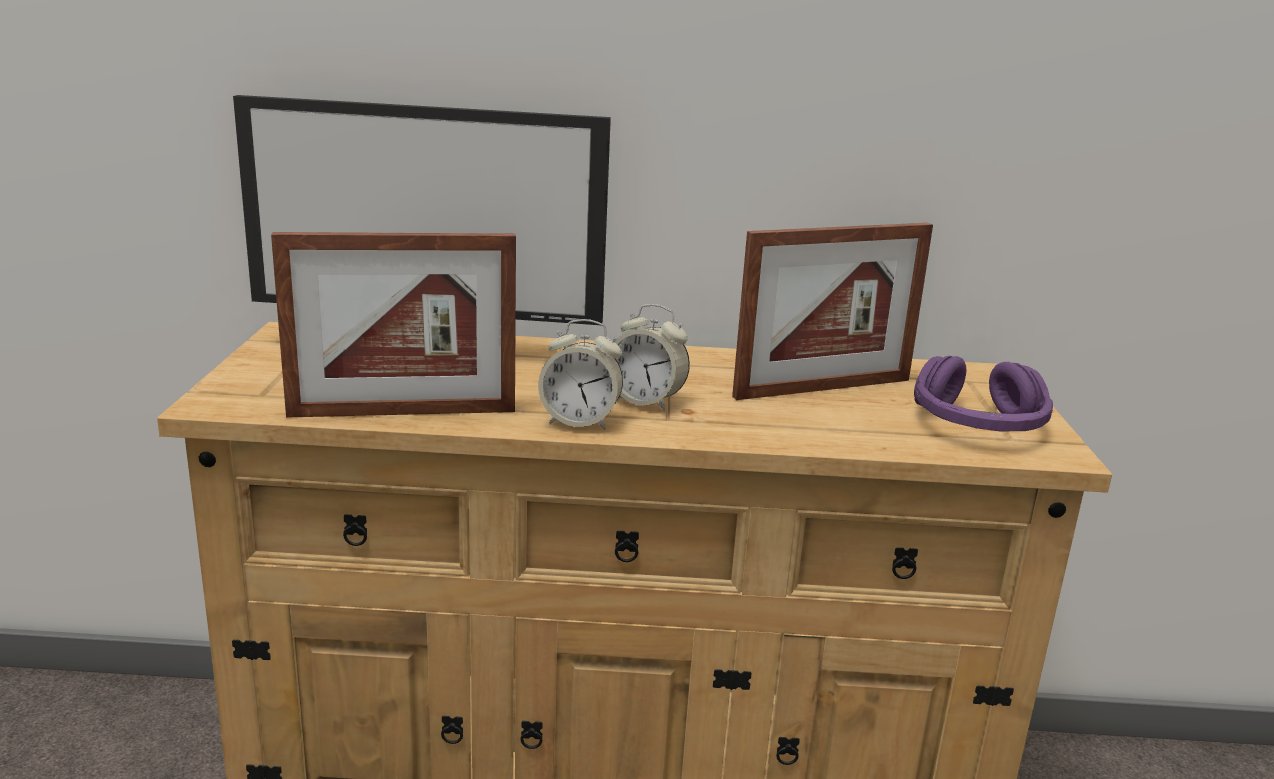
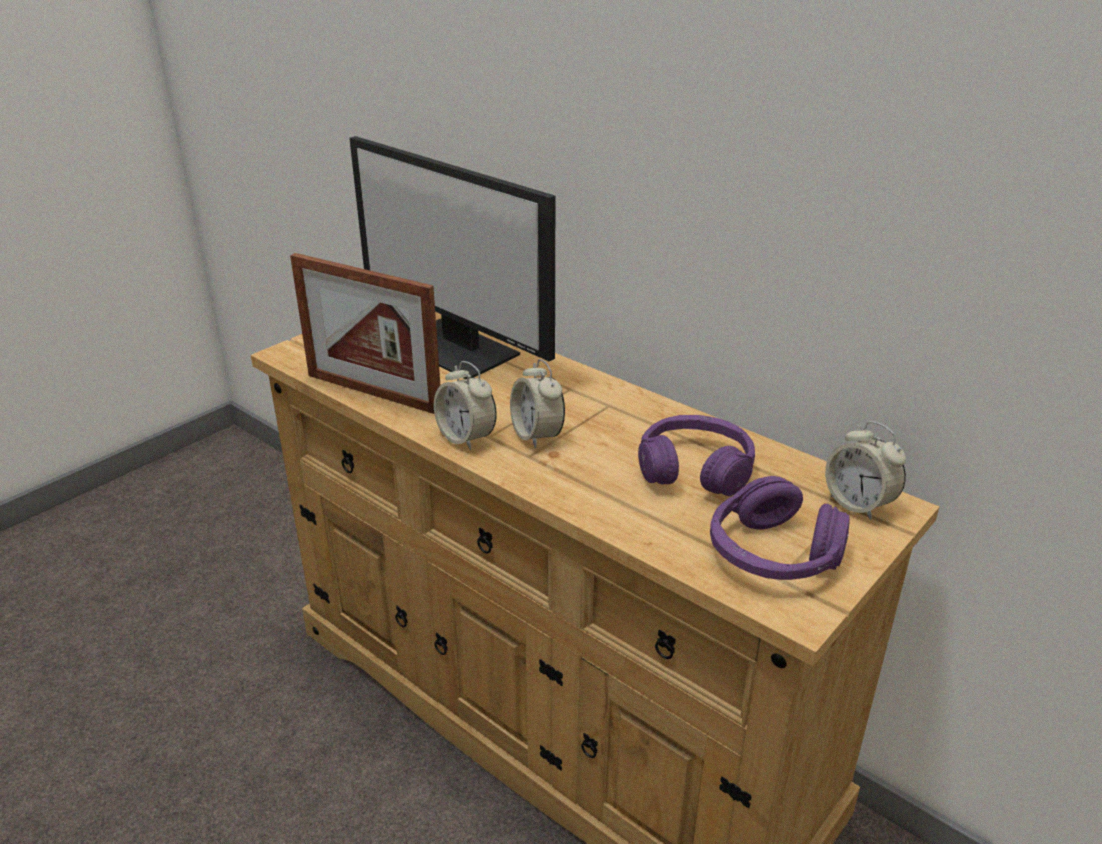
camera: 40 degrees right, 10 degrees up
(823, 388) = (695, 469): picture frame -> purple headphones
(971, 377) = (858, 504): none -> alarm clock

